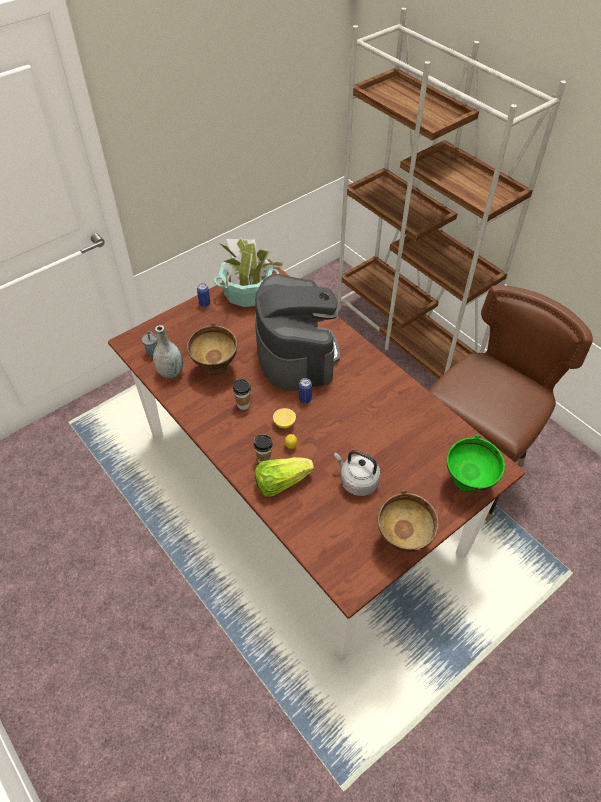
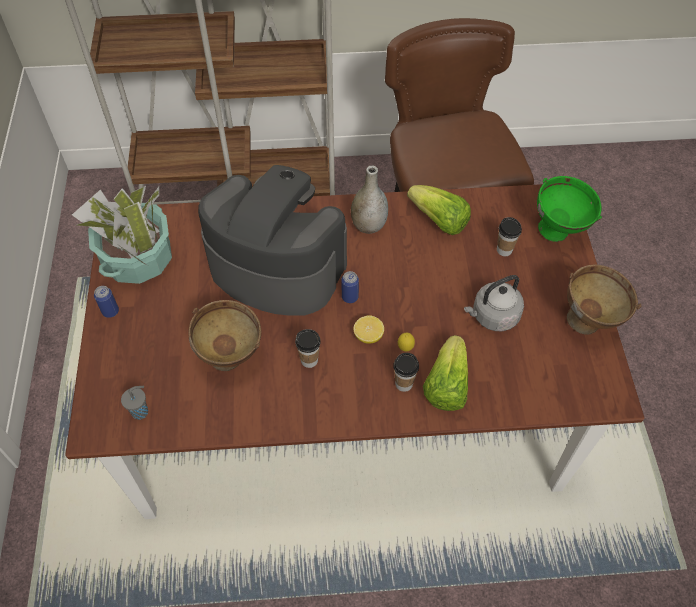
camera: 55 degrees left, 5 degrees up
(170, 372) = (192, 409): grey vase -> grey vase (369, 226)
(409, 411) = (438, 221): none -> lettuce
(419, 460) = (504, 250): none -> cup

